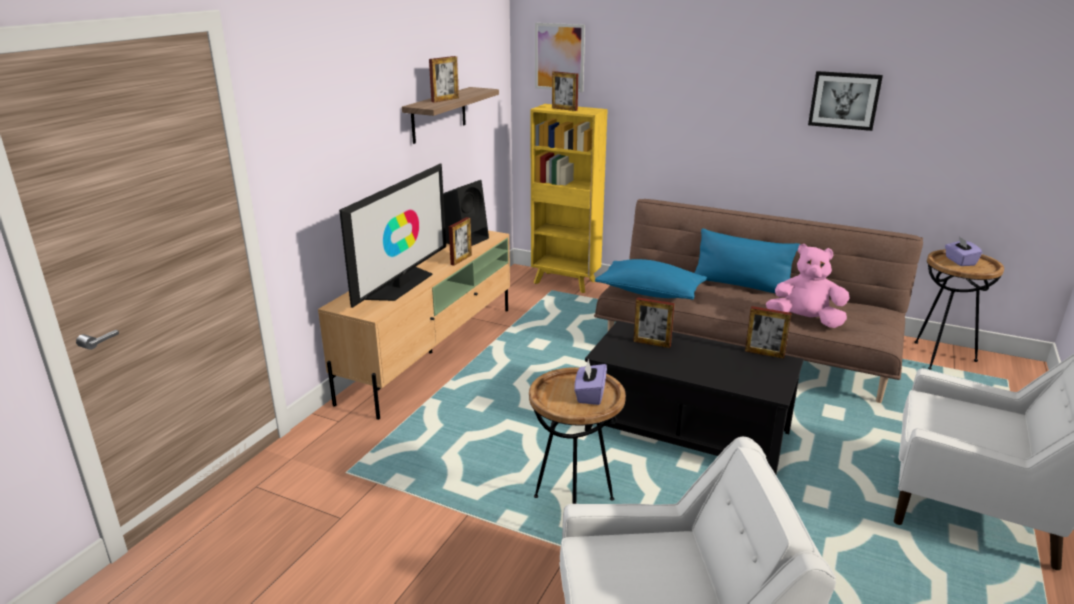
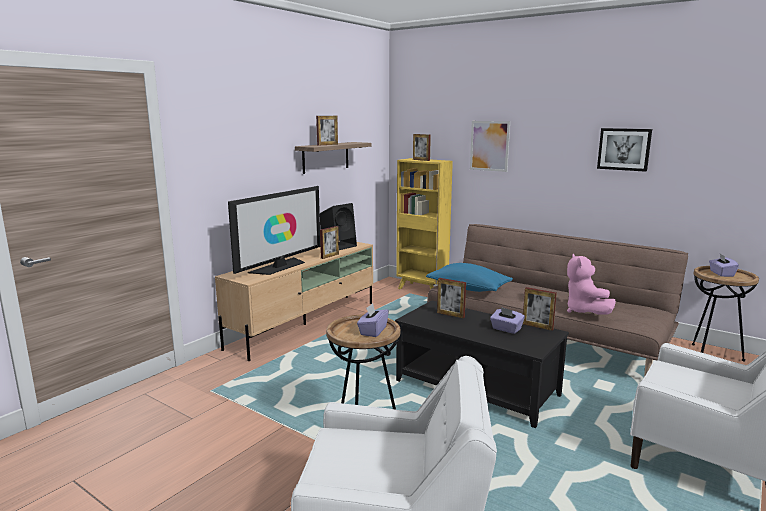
camera: 10 degrees right, 10 degrees down
(559, 57) = (421, 125): picture -> picture (489, 146)
(729, 361) = (506, 329): none -> purple tissue box
(741, 285) = (542, 288): blue pillow -> none
(805, 320) = (584, 311): pink plush toy -> pink plush toy turned 120 degrees counterclockwise

